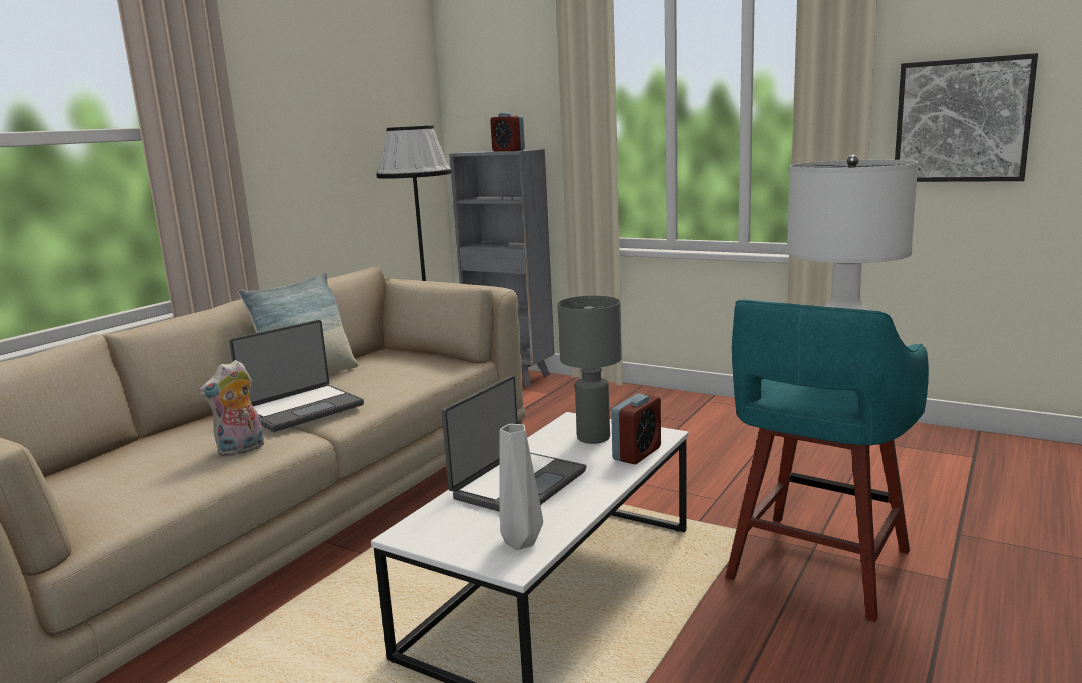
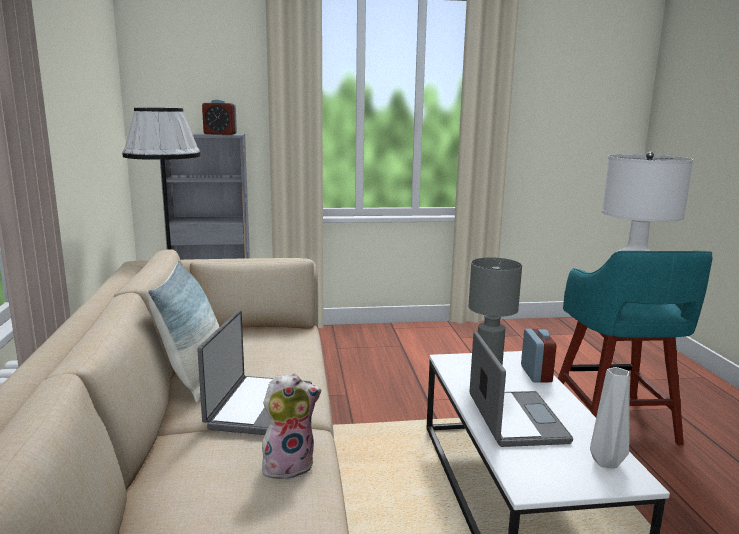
camera: 40 degrees left, 0 degrees up
(241, 450) = (289, 465): plush toy -> plush toy turned 120 degrees counterclockwise
(962, 121) = (552, 127): picture -> none

